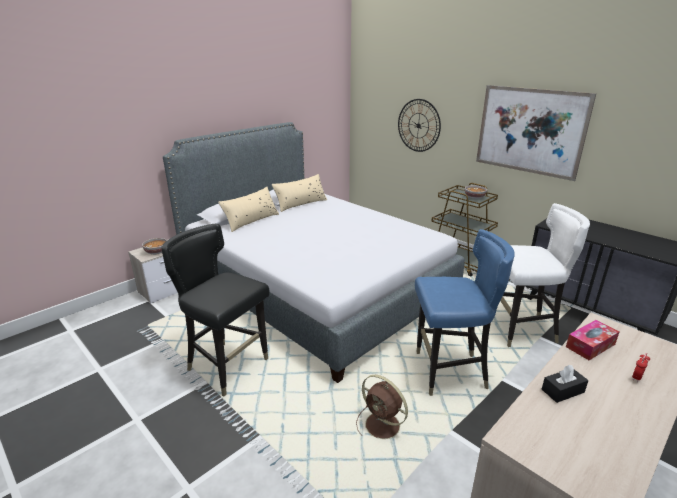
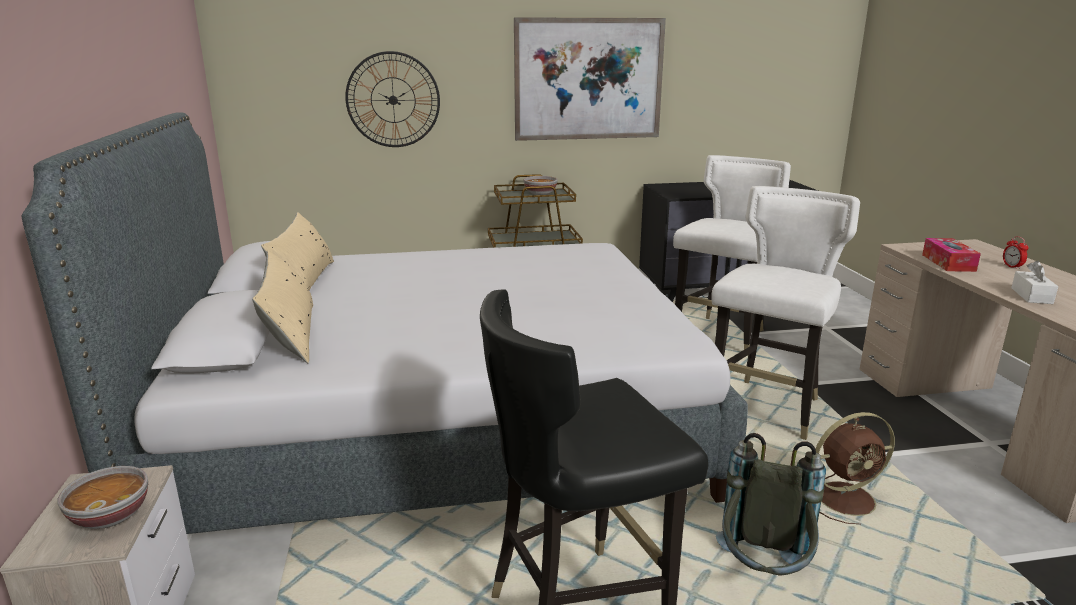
camera: 55 degrees left, 5 degrees down
(289, 410) = (762, 576): none -> grey backpack
(449, 372) = (767, 409): blue chair -> white chair
(562, 391) = (1031, 296): black tissue box -> white tissue box

